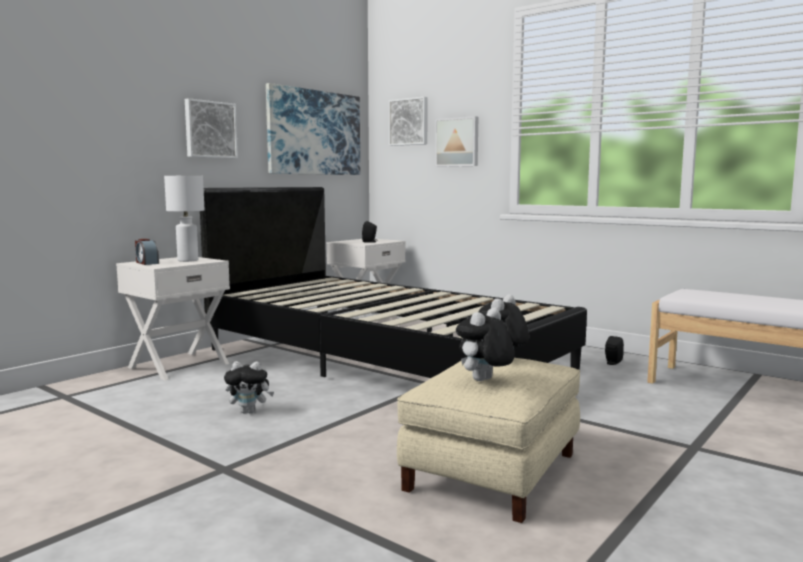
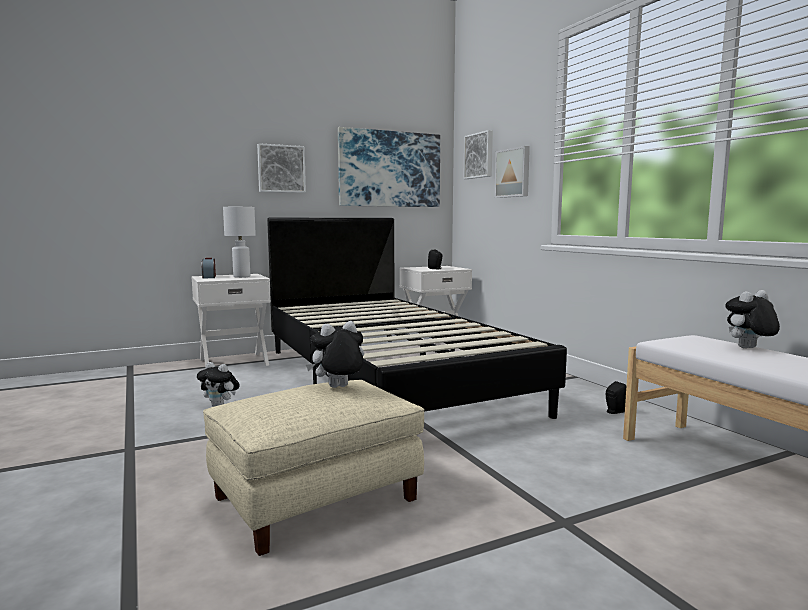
camera: 25 degrees right, 0 degrees up
(484, 381) = (273, 405): plush toy -> plush toy (748, 348)

